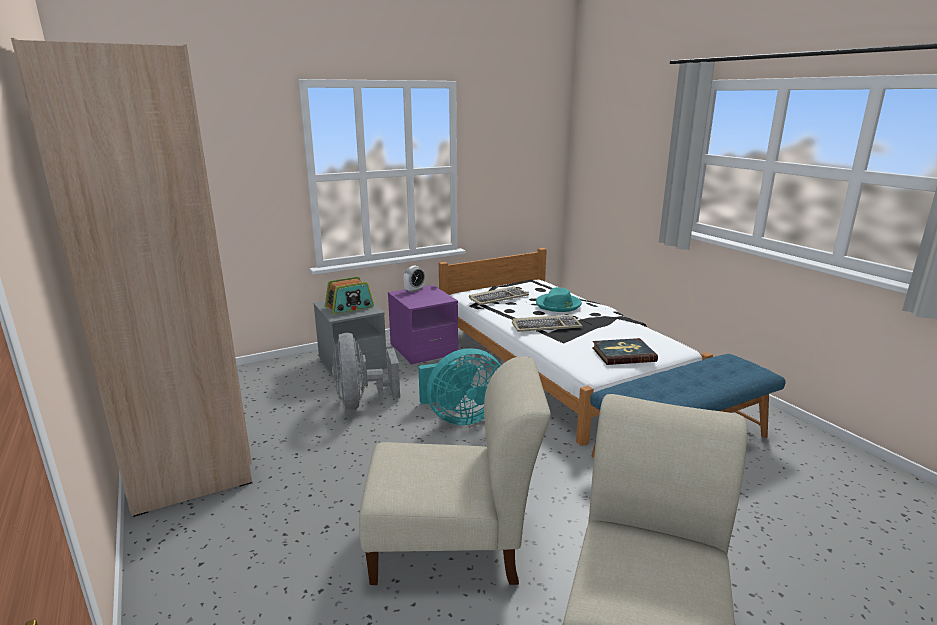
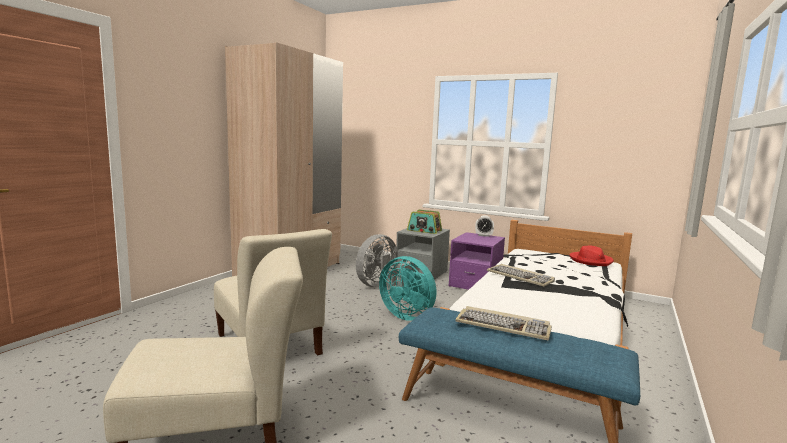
camera: 55 degrees right, 10 degrees down
(498, 298) = (536, 257): keyboard -> keyboard (504, 326)
(532, 285) = (591, 260): none -> red hat
(558, 305) = (570, 273): turquoise hat -> none
(623, 354) = (525, 308): book -> none

